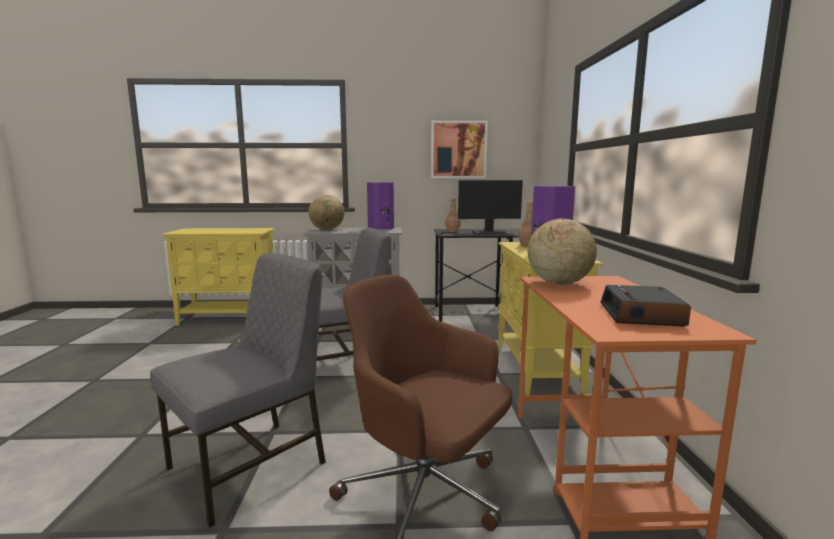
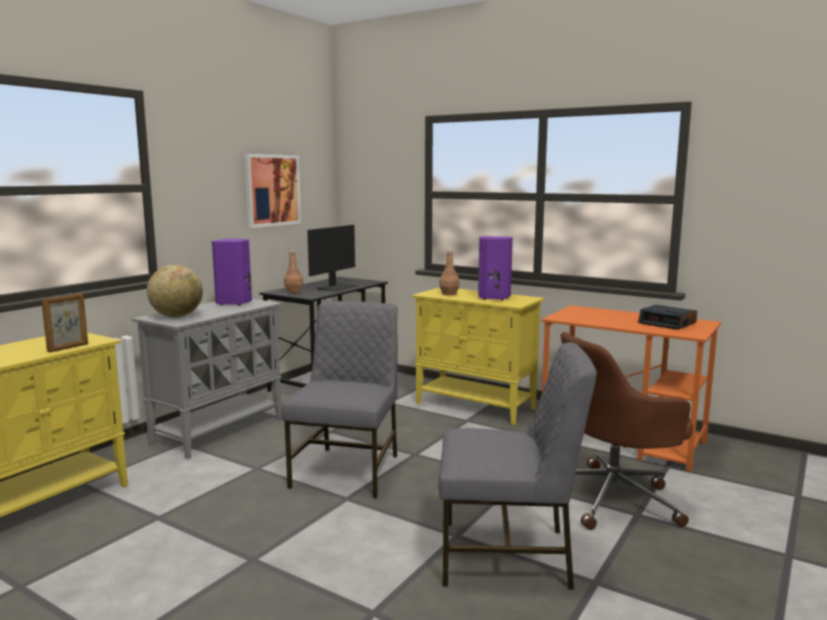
camera: 55 degrees left, 0 degrees up
(235, 232) = (68, 348): none -> picture frame
(251, 465) = (508, 555): grey chair -> grey chair turned 105 degrees clockwise
(558, 283) = (576, 317): globe -> none

